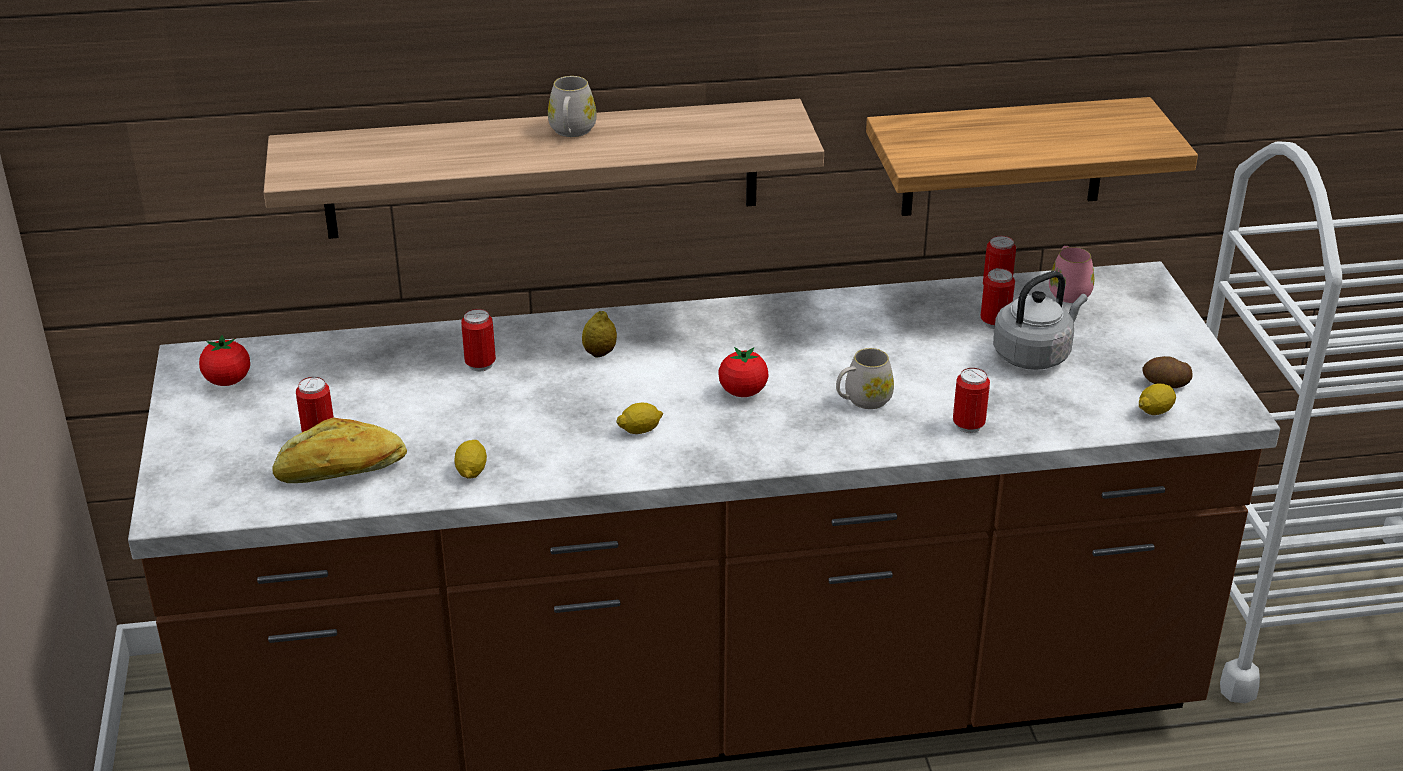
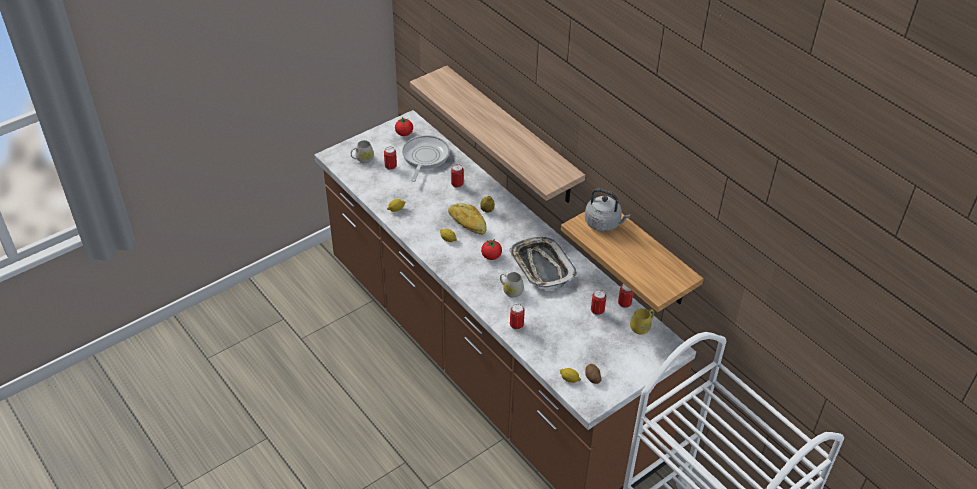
camera: 60 degrees right, 10 degrees up
(341, 471) = (375, 181): bread -> bread (467, 224)
(342, 379) = (424, 157): none -> frying pan
(571, 132) = (506, 128): white mug -> white mug (362, 159)
(824, 343) = (541, 266): none -> tray
(1034, 354) = (582, 330): grey kettle -> grey kettle (604, 223)
(1067, 291) = (642, 327): pink mug -> yellow mug

